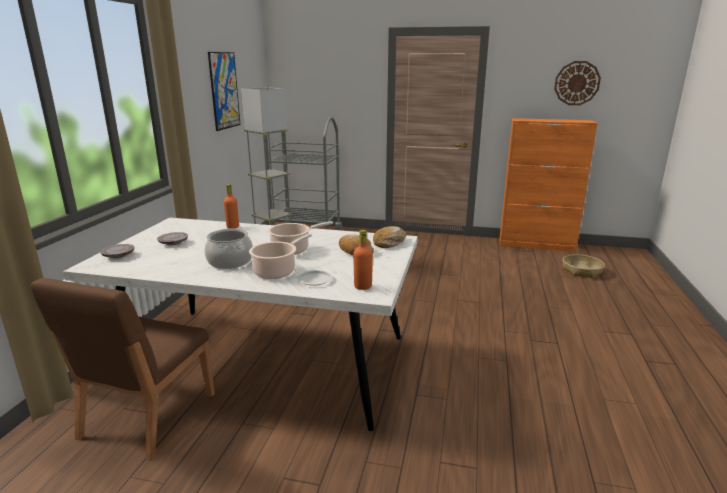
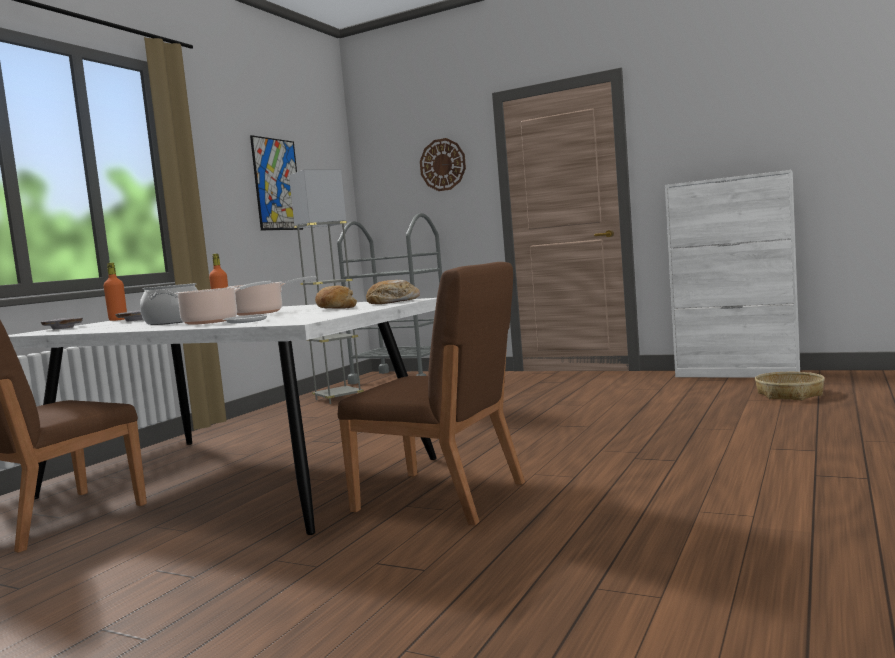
camera: 15 degrees right, 15 degrees down
(363, 287) = (295, 319): orange bottle -> orange bottle (118, 320)
(434, 384) = (441, 497): none -> brown chair
(536, 245) = (737, 374): orange cabinet -> white cabinet
(577, 83) = (758, 123): wall clock -> wall clock (442, 164)

